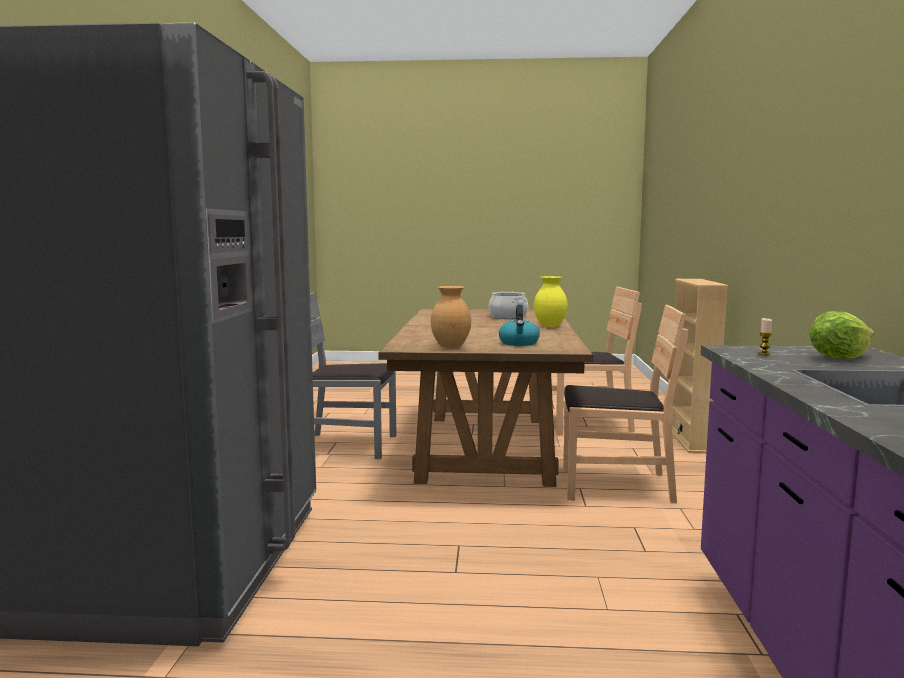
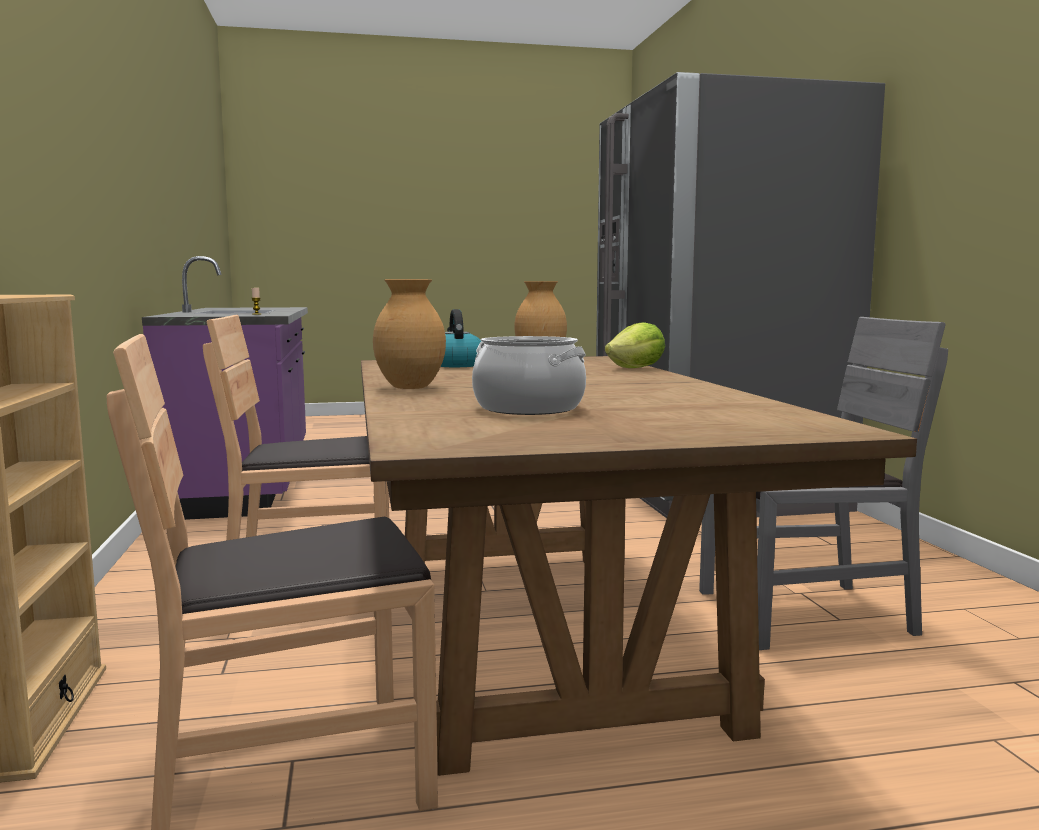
camera: 165 degrees right, 0 degrees up
(550, 326) = (410, 388): yellow vase -> brown vase
(838, 357) = (208, 314): lettuce -> lettuce (636, 368)

